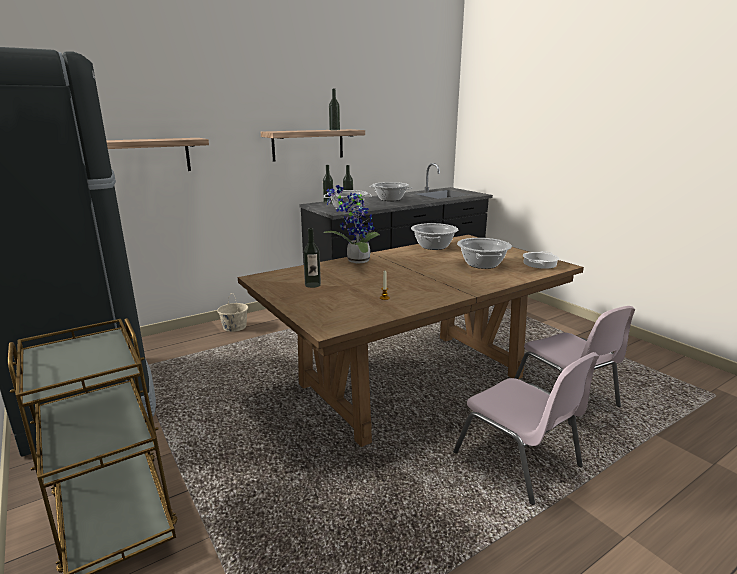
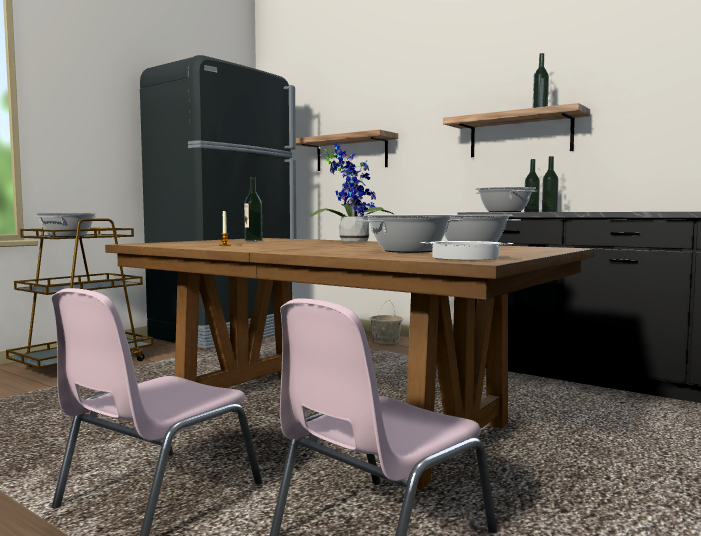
camera: 70 degrees right, 15 degrees down
(390, 199) = (618, 211): cooking pot -> cooking pot (67, 236)

